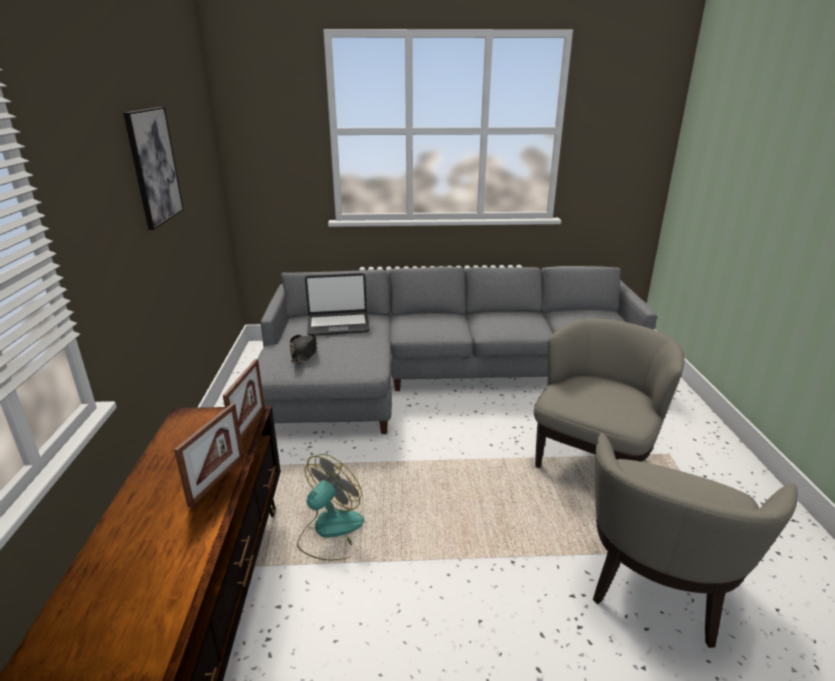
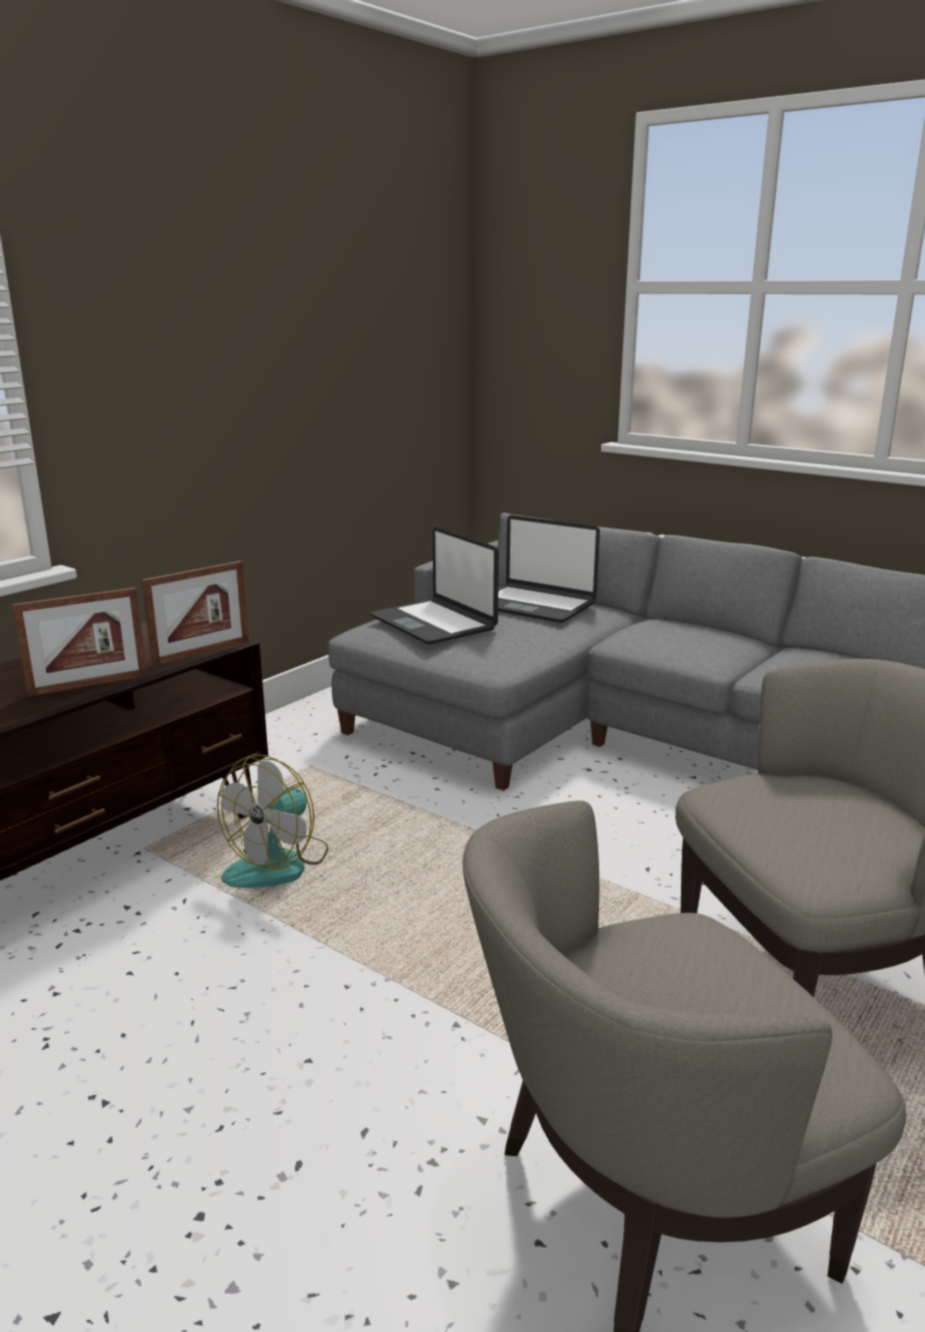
camera: 40 degrees right, 5 degrees down
(154, 166) = (280, 303): picture -> none
(304, 353) = (434, 623): black hat -> laptop
(330, 531) = (278, 864): fan -> fan turned 135 degrees clockwise

